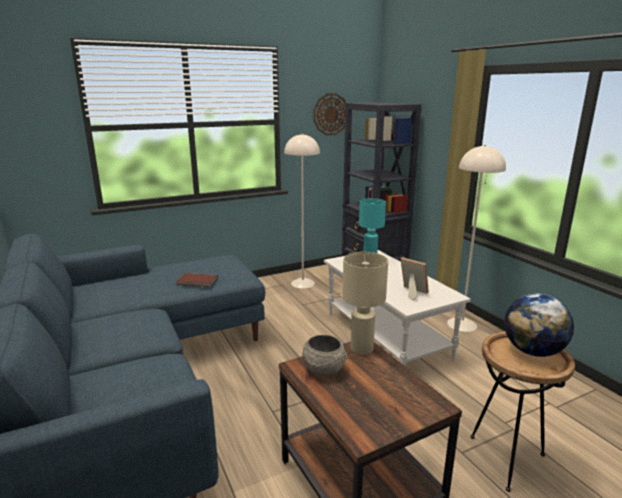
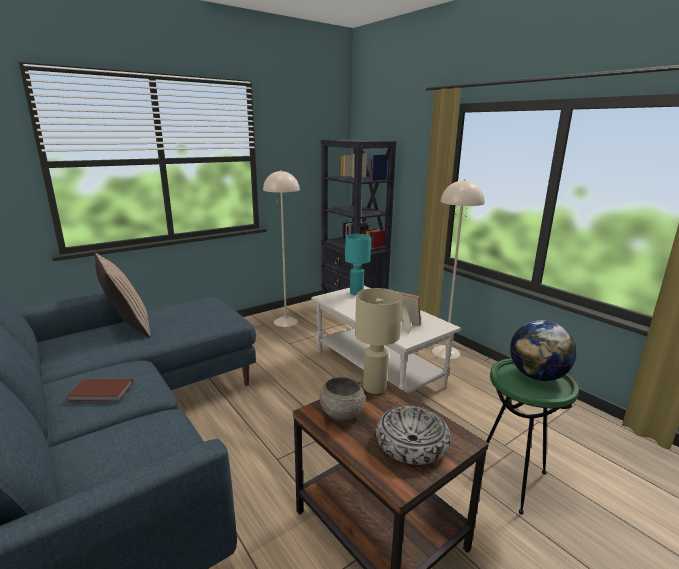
camera: 10 degrees left, 0 degrees up
(149, 277) = (127, 326): none -> pillow
(197, 282) = (182, 328): brown book -> brown book (101, 392)
(330, 114) = (306, 151): wall clock -> none
(384, 403) = (411, 443): none -> bowl
(507, 459) = (513, 482): brown side table -> green side table

